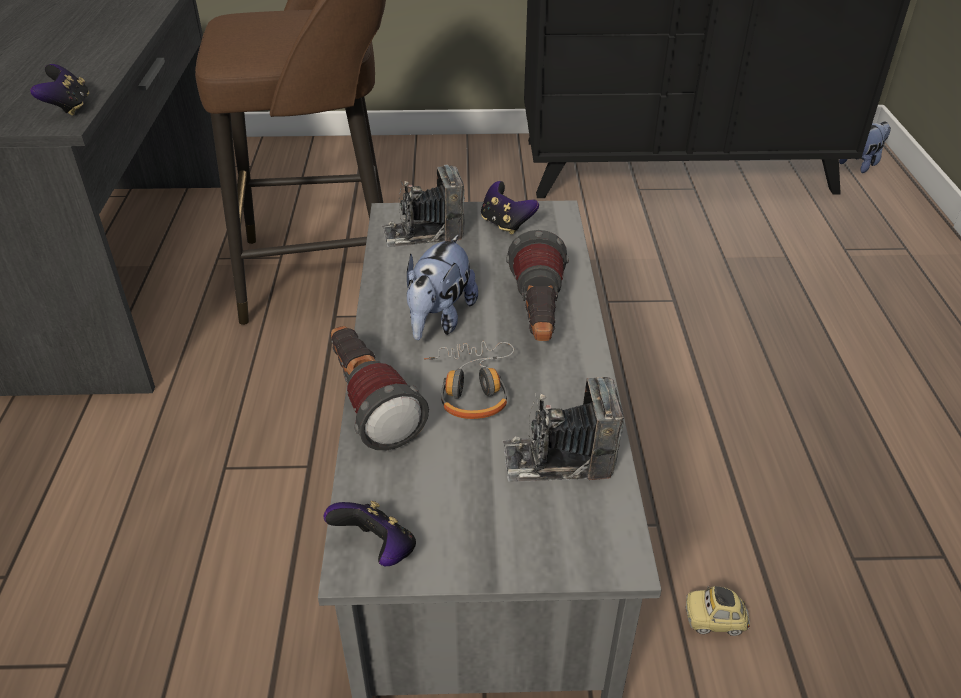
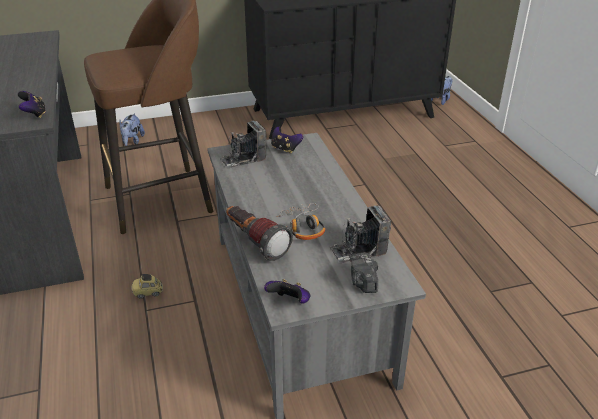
camera: 15 degrees left, 5 degrees down
(439, 319) = (272, 199): plush toy -> plush toy (132, 141)
(538, 317) = (321, 190): flashlight -> none
(540, 535) = (363, 282): none -> camera
(714, 621) = (434, 332): toy car -> toy car (148, 292)

